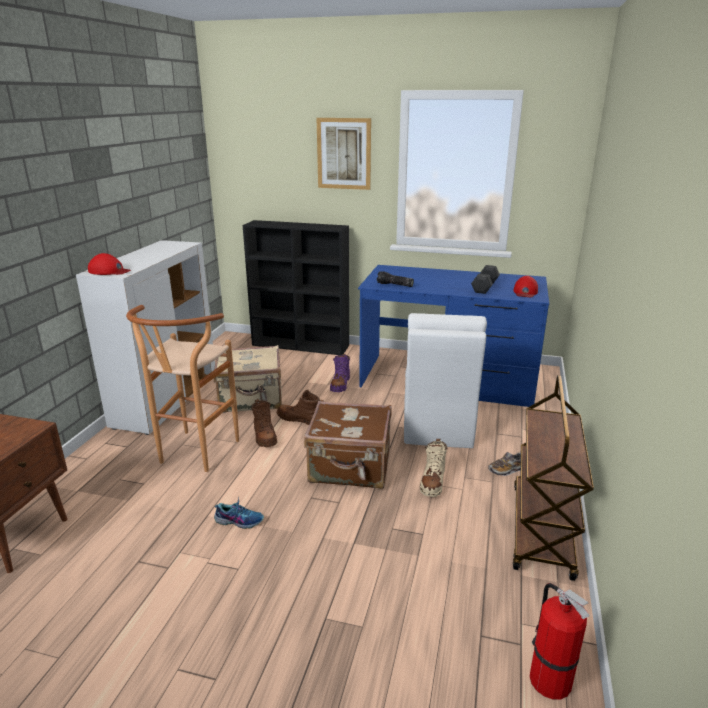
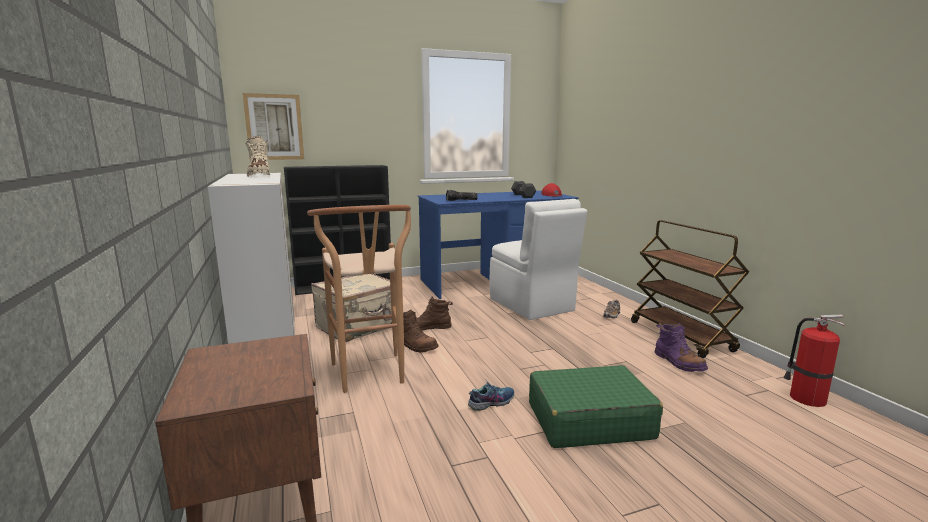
camera: 35 degrees left, 10 degrees down
(109, 271) = (244, 183): red cap -> none
(284, 578) = (589, 420): none -> green suitcase
(340, 385) = (422, 301): purple boot -> purple boot (678, 362)
(344, 154) = (374, 101): picture -> picture (274, 127)
(350, 468) = (517, 343): brown suitcase -> none
(433, 482) = (583, 334): beige boot -> beige boot (259, 176)

